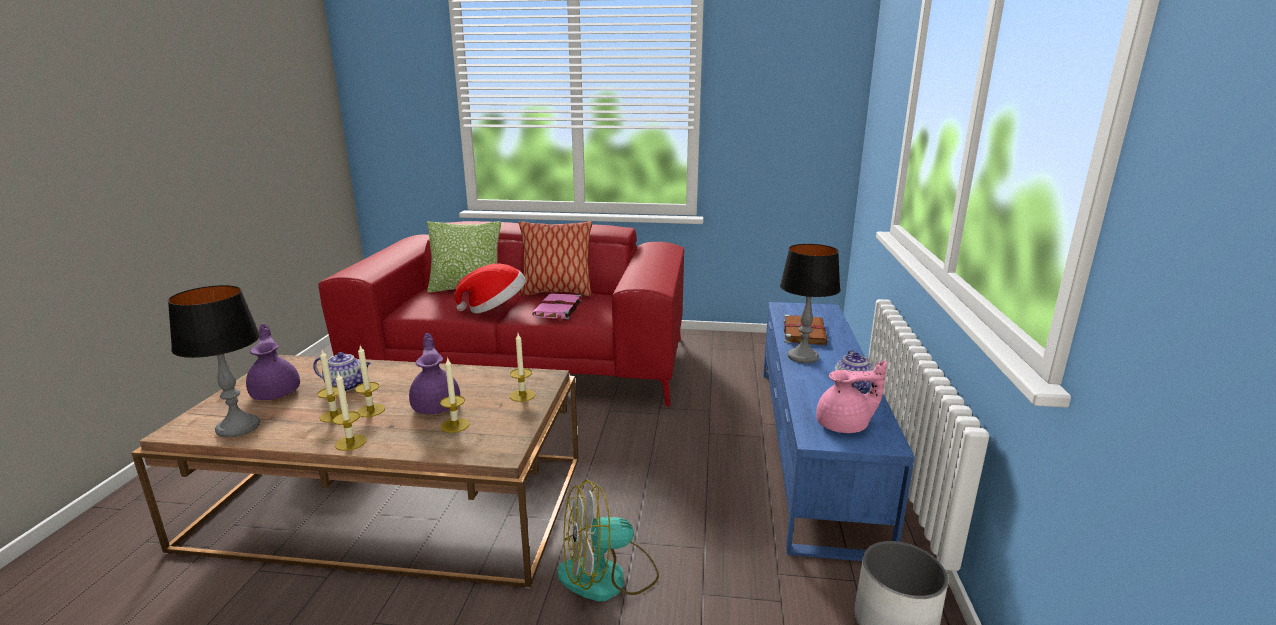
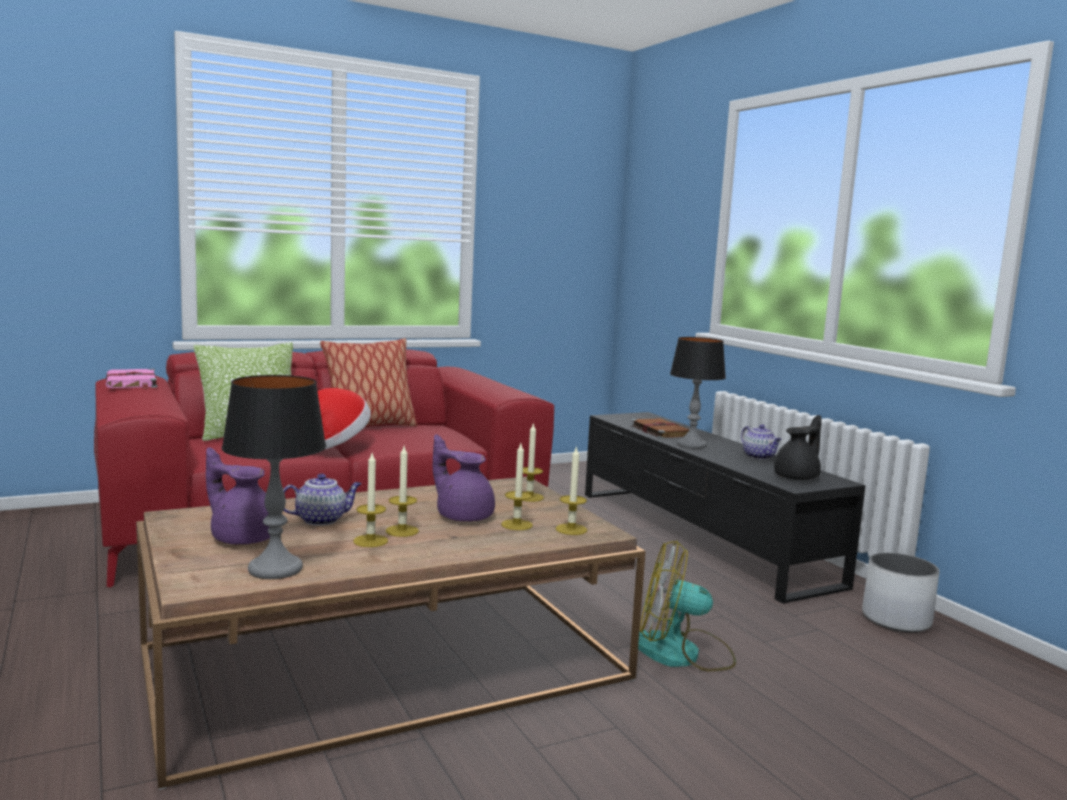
camera: 35 degrees left, 10 degrees down
(350, 442) = (442, 553): candle -> candle (571, 529)
(557, 309) = (405, 438): pink book -> pink book (131, 382)
(608, 576) = (682, 653): fan -> fan turned 60 degrees clockwise
(813, 447) = (700, 536): blue tv stand -> black tv stand
(845, 426) = (798, 477): pink teapot -> black teapot

